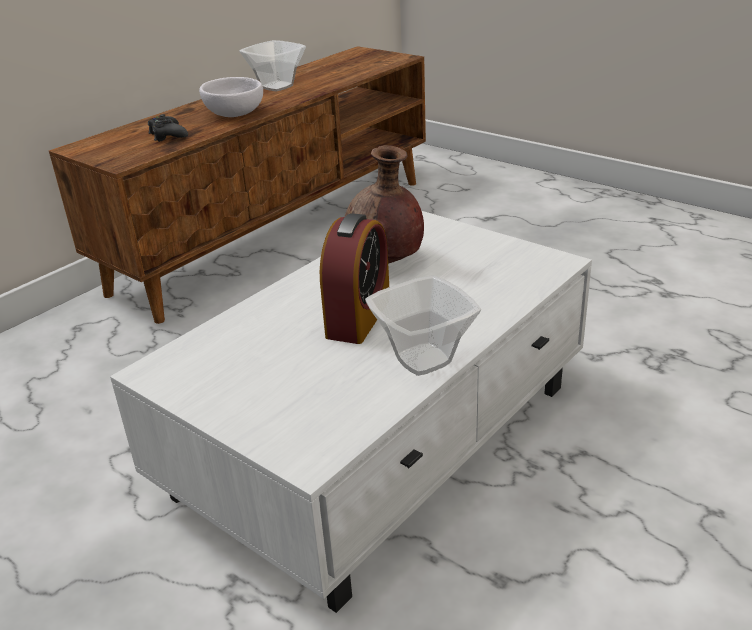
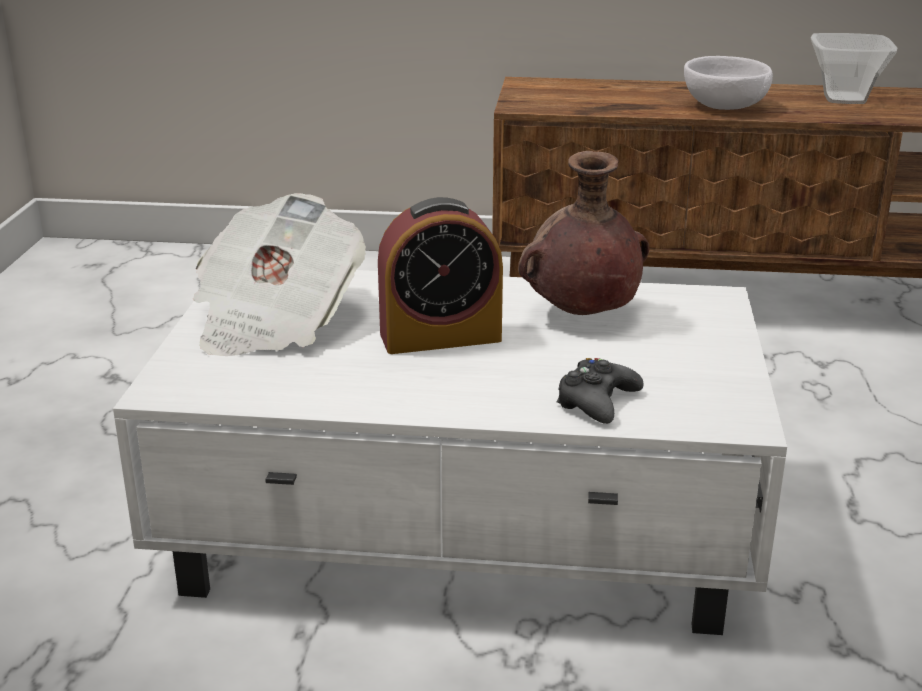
camera: 55 degrees right, 5 degrees down
(168, 135) = (616, 101): black game controller -> black game controller (597, 402)
(251, 377) = (274, 320): none -> newspaper
(425, 360) = (392, 399): bowl -> none

